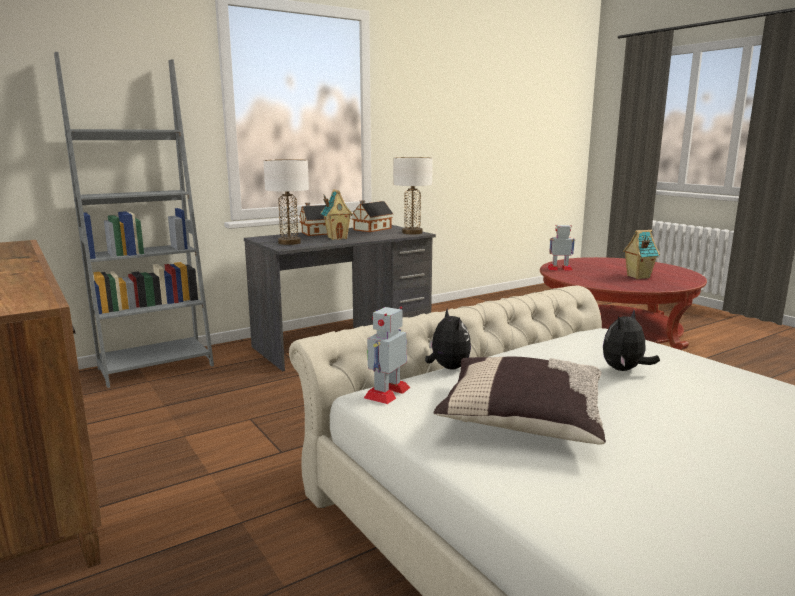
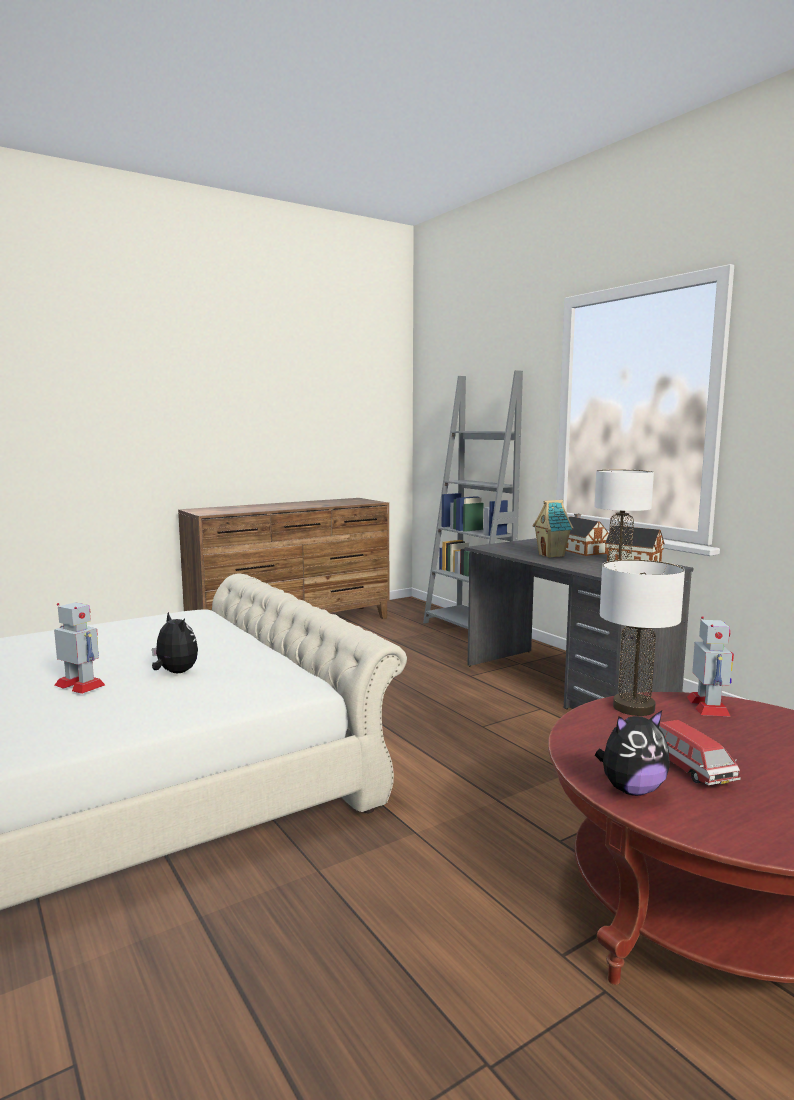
camera: 90 degrees right, 5 degrees down
(289, 242) = (511, 547): table lamp -> table lamp (633, 707)
(387, 392) = (196, 614): toy robot -> toy robot (80, 685)
(447, 368) = (232, 627): plush toy -> plush toy (631, 790)
(522, 418) = (124, 640): pillow -> none
(637, 277) = (690, 768): toy house -> toy car

